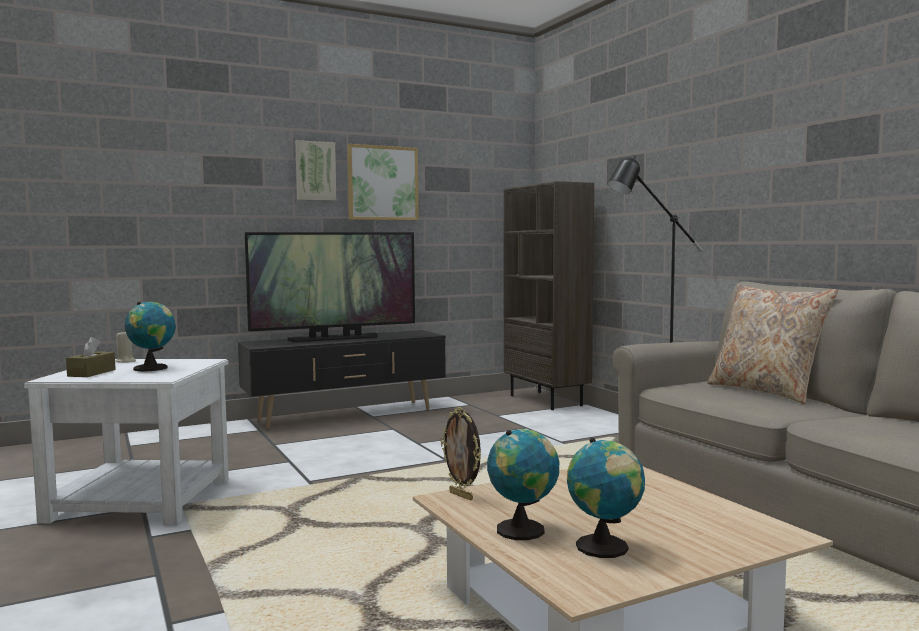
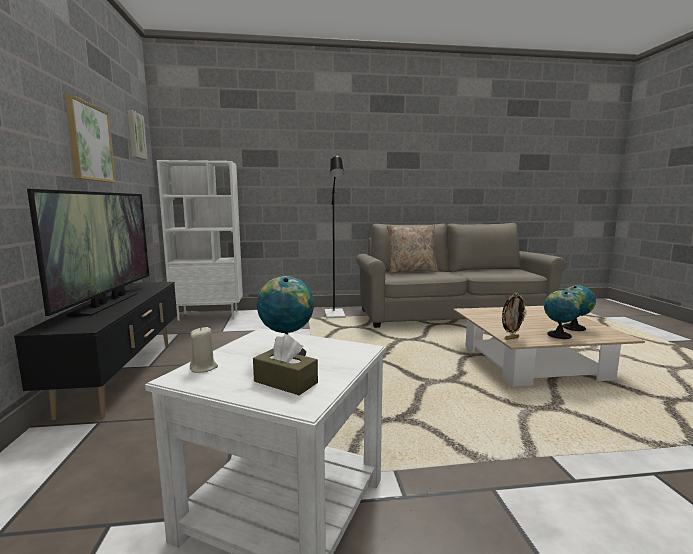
camera: 70 degrees left, 5 degrees up
(315, 171) = (46, 118): picture -> picture (135, 136)
(547, 400) = (209, 315): brown bookcase -> white bookcase

